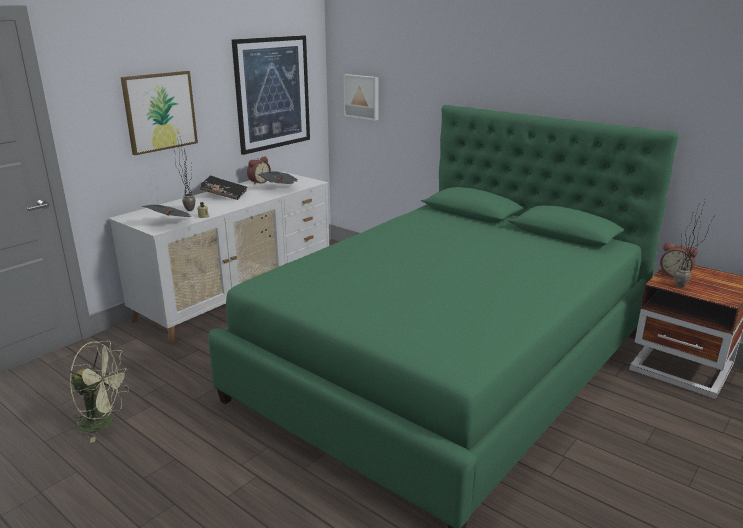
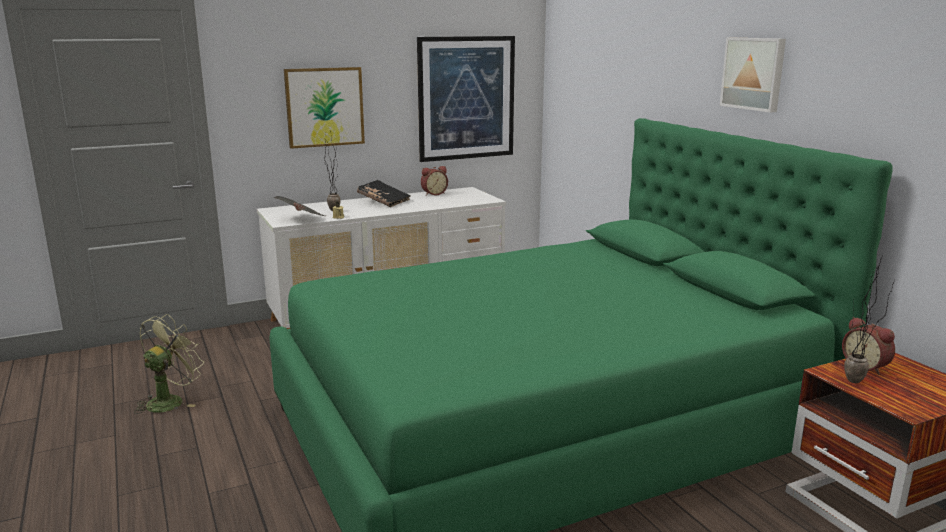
camera: 25 degrees right, 5 degrees down
(104, 422) = (170, 401): green fan -> green fan turned 90 degrees counterclockwise
(279, 188) = (446, 202): newspaper -> none
(362, 96) = (571, 108): picture -> picture (754, 73)

